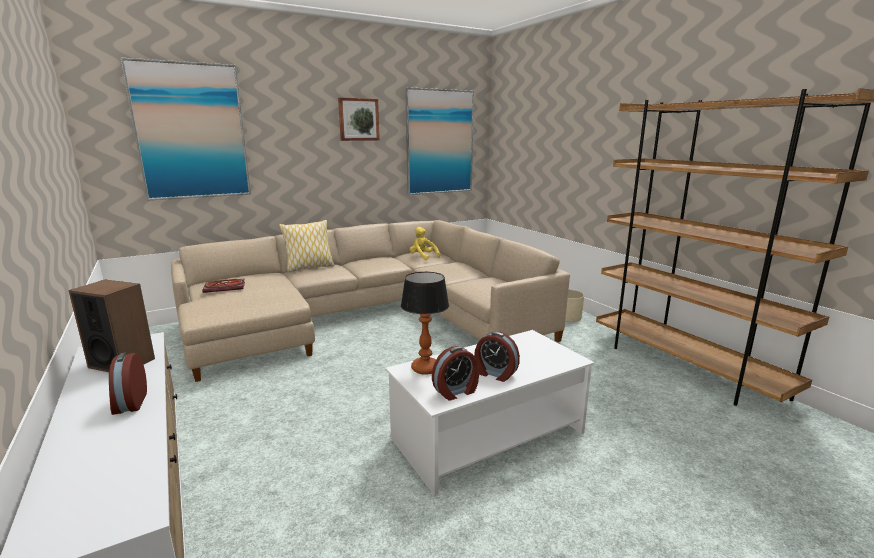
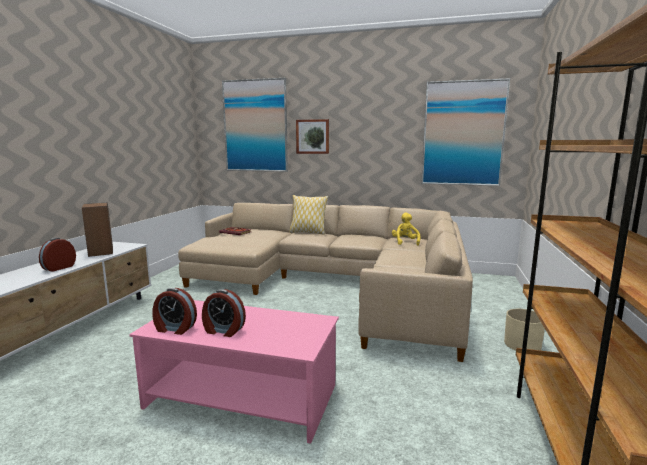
camera: 45 degrees right, 5 degrees down
(358, 119) = (377, 113): picture -> picture (312, 136)
(425, 369) = (199, 309): table lamp -> none
(489, 435) = (243, 396): white coffee table -> pink coffee table
(495, 374) = (223, 331): alarm clock -> alarm clock turned 60 degrees counterclockwise

